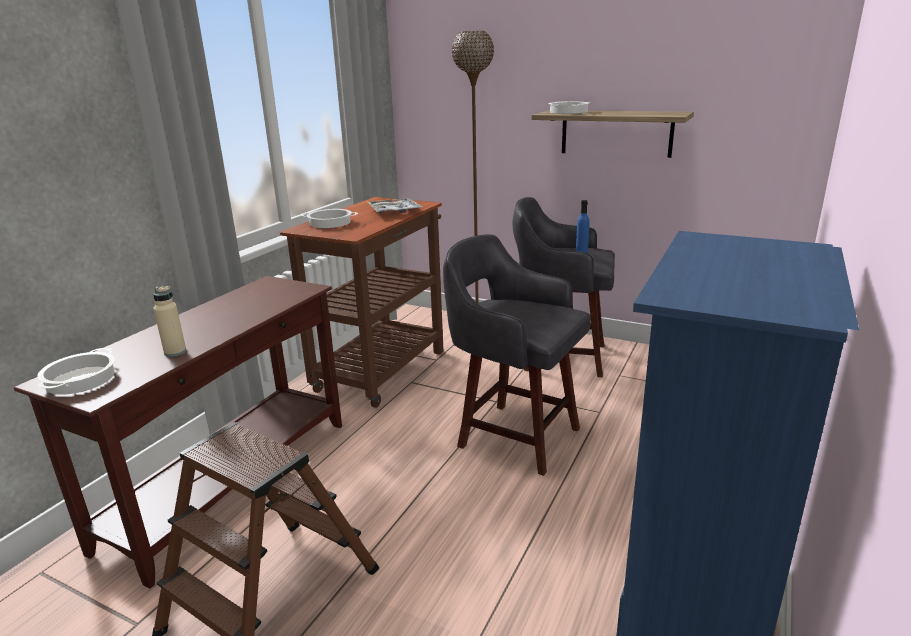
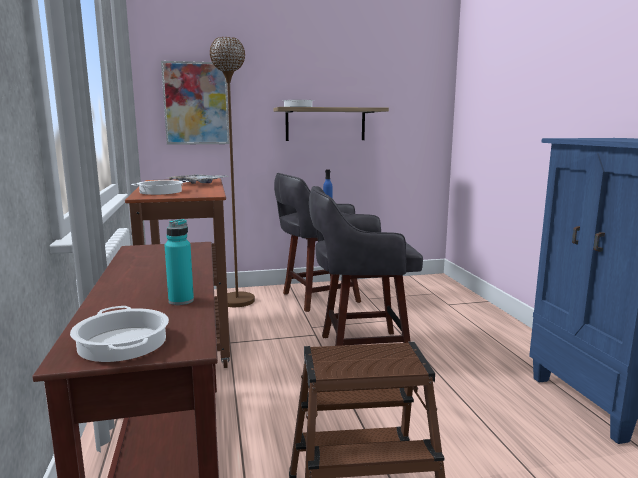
camera: 40 degrees left, 10 degrees down
(175, 352) = (181, 301): beige bottle -> turquoise bottle
(463, 104) = (196, 103): none -> picture

